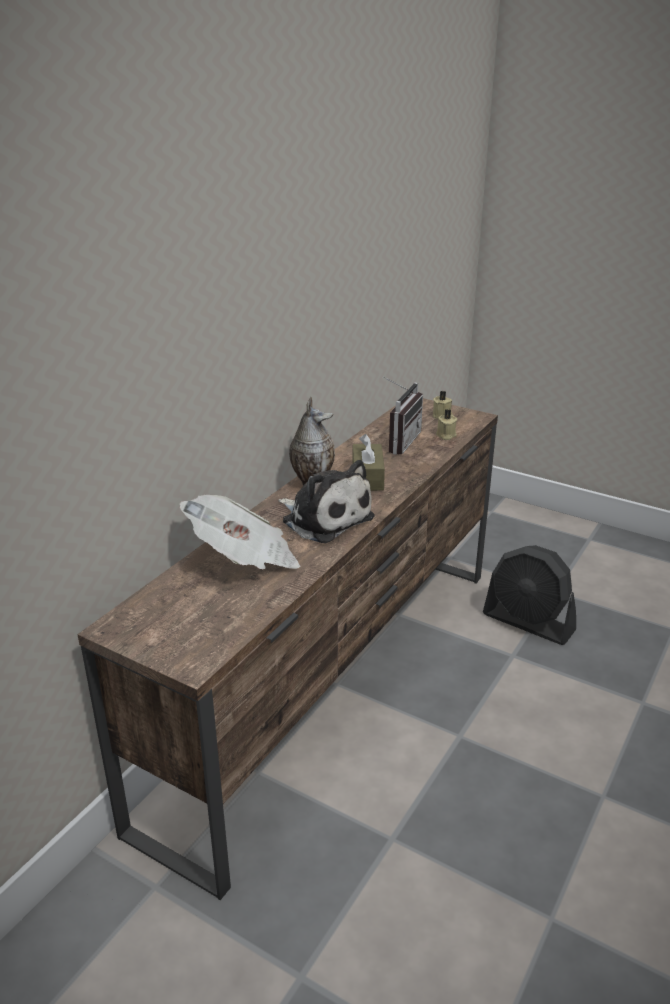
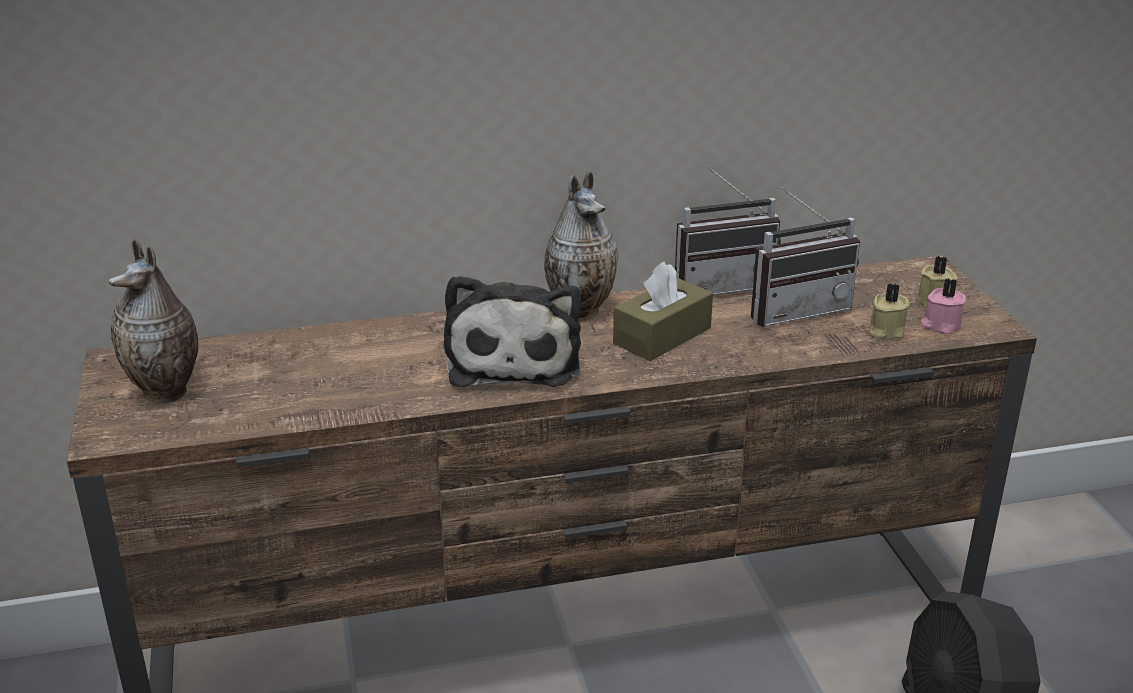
camera: 45 degrees right, 0 degrees up
(181, 626) = (167, 392): none -> vase
(244, 559) = (346, 359): newspaper -> none
(349, 444) = (720, 285): none -> radio
(460, 424) = (940, 325): none -> pink candle

